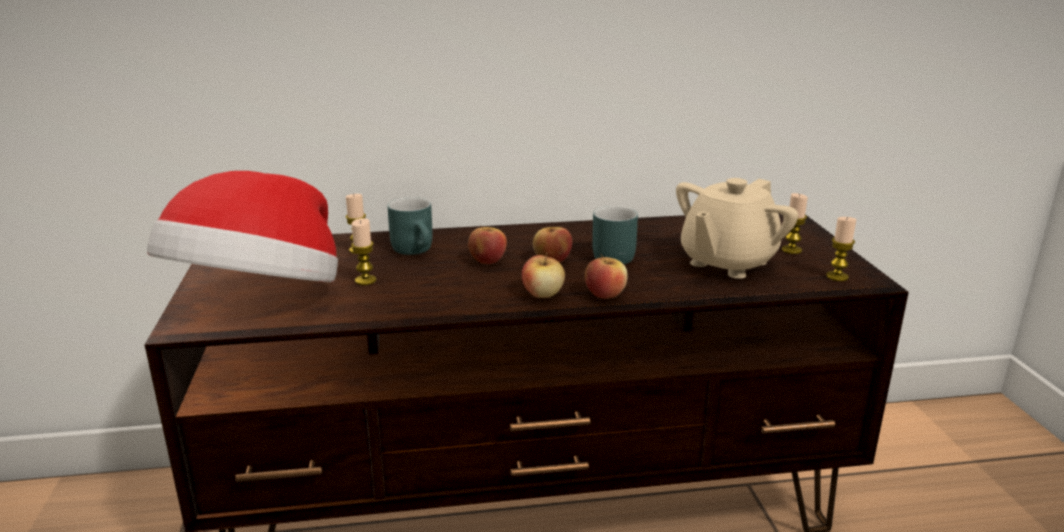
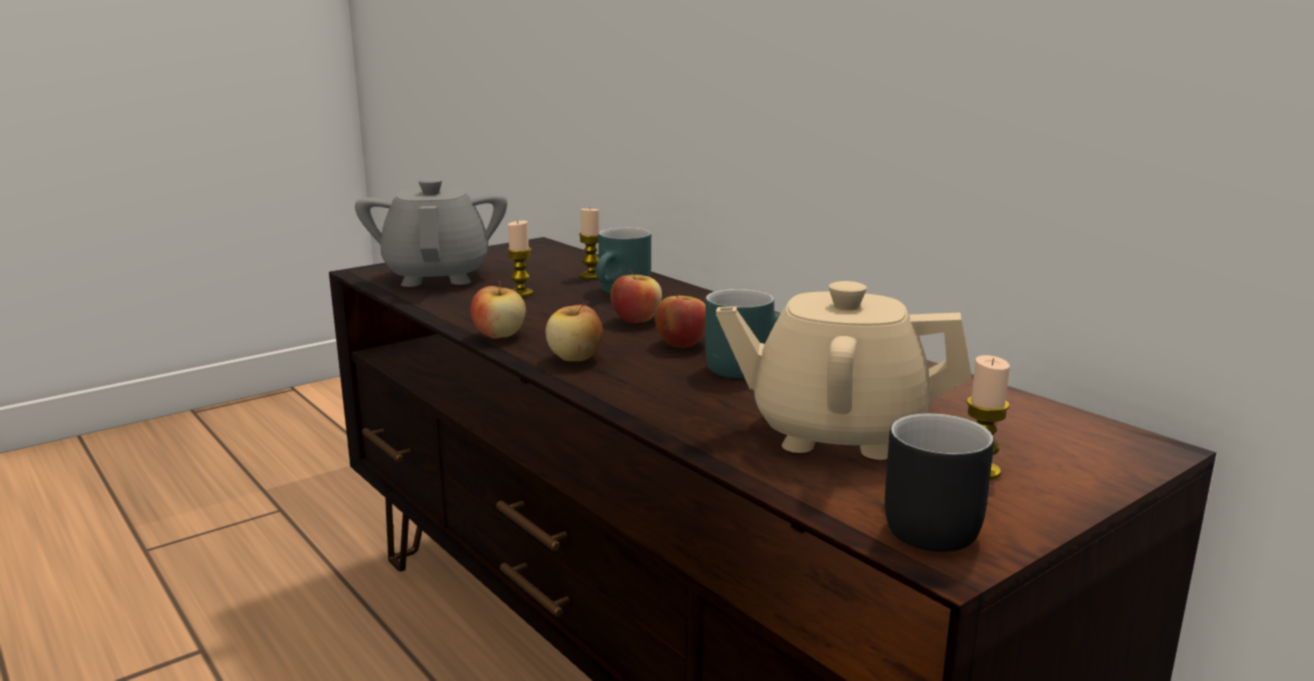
camera: 60 degrees right, 5 degrees down
(260, 300) = (437, 276): hat -> grey teapot
(605, 294) = (613, 385): apple -> apple (499, 335)
(837, 276) = (918, 524): candle -> black mug

